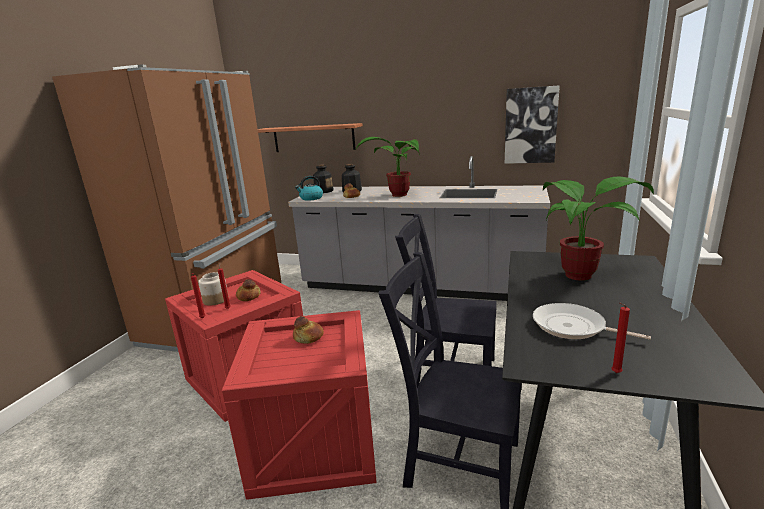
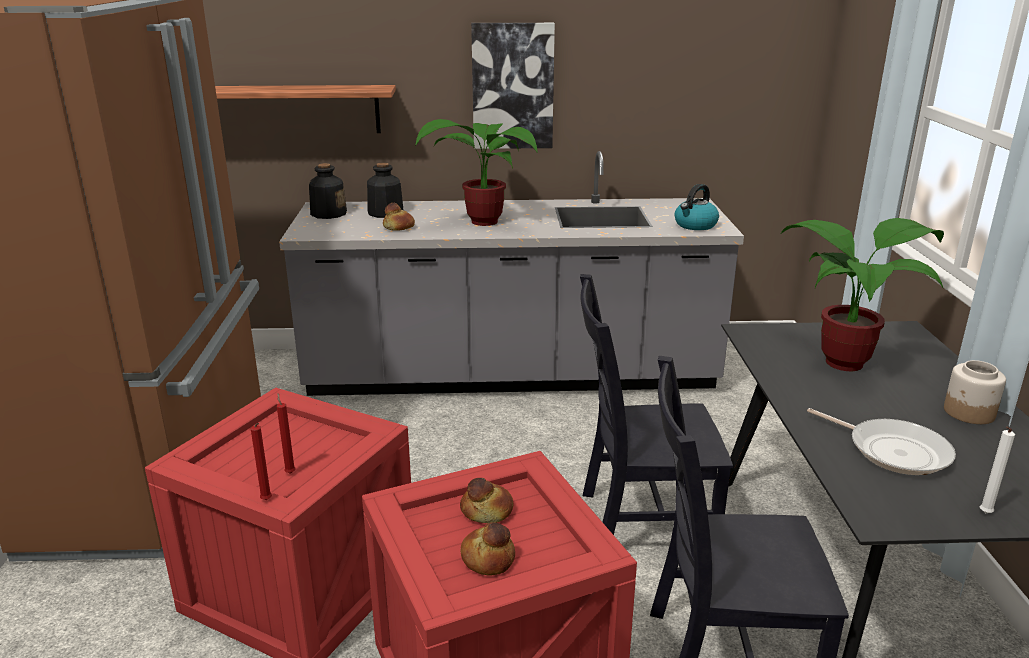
camera: 20 degrees left, 5 degrees up
(215, 300) = (249, 458): jar -> jar (969, 413)
(249, 296) = (310, 443): bread -> bread (488, 558)
(311, 198) = (320, 232): kettle -> kettle (695, 225)
(530, 125) = (688, 101): picture -> picture (512, 86)
(572, 327) = (893, 451): frying pan -> frying pan turned 150 degrees counterclockwise
(614, 373) = (984, 514): red candle -> white candle

